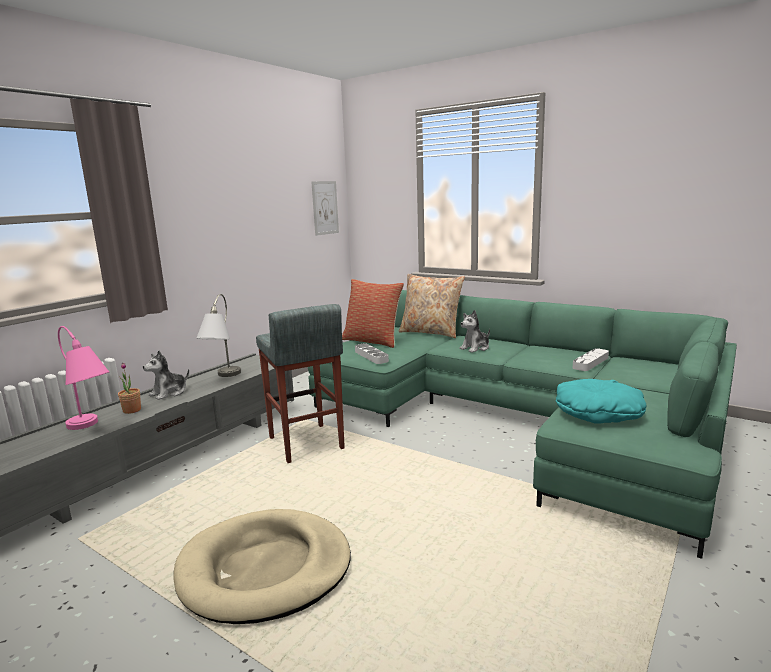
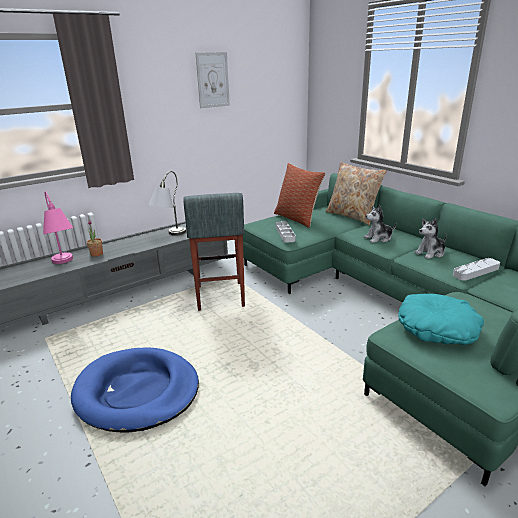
camera: 20 degrees right, 10 degrees up
(169, 393) = (128, 243): plush toy -> plush toy (430, 253)
(265, 569) = (137, 392): beige dog bed -> blue dog bed
(325, 208) = (284, 95): picture -> picture (213, 80)

